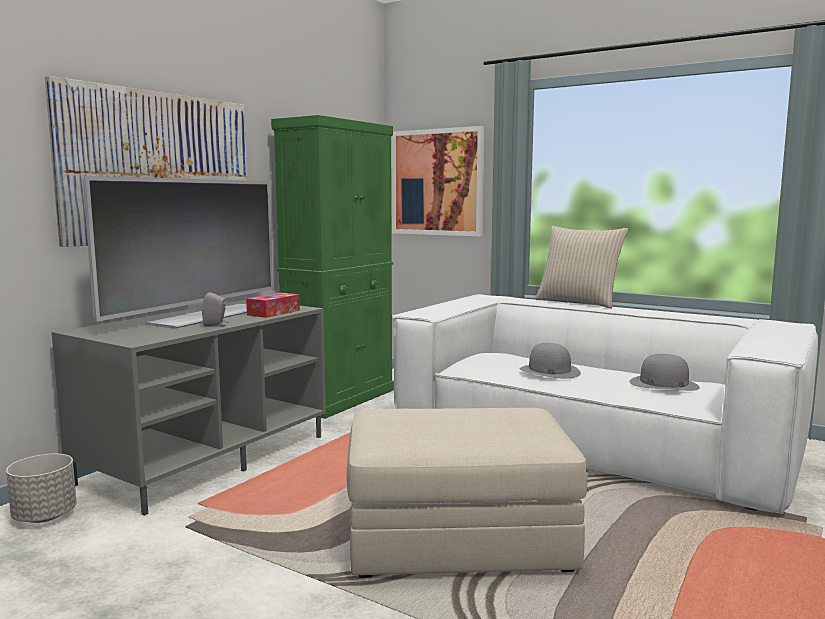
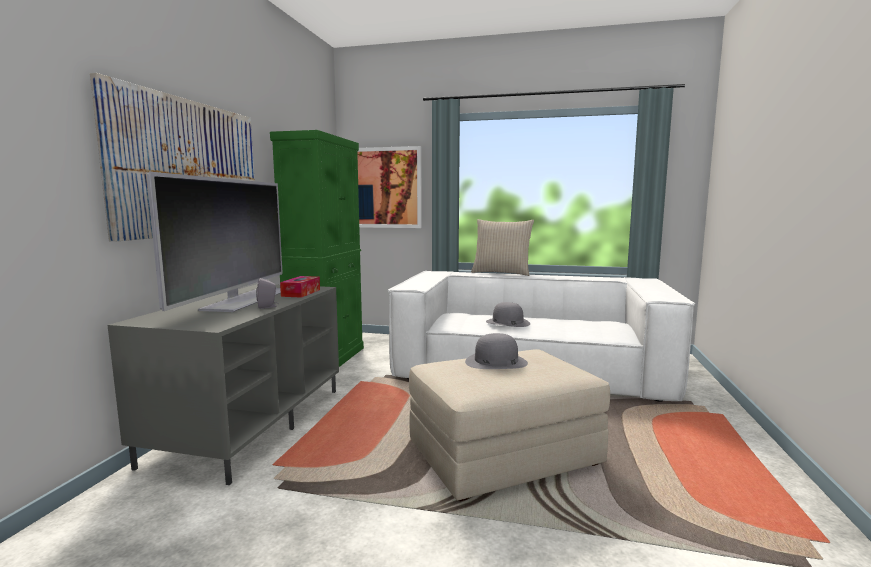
camera: 20 degrees left, 0 degrees up
(45, 516) = (124, 505): grey planter -> none
(663, 384) = (587, 324): grey hat -> grey hat (496, 362)

